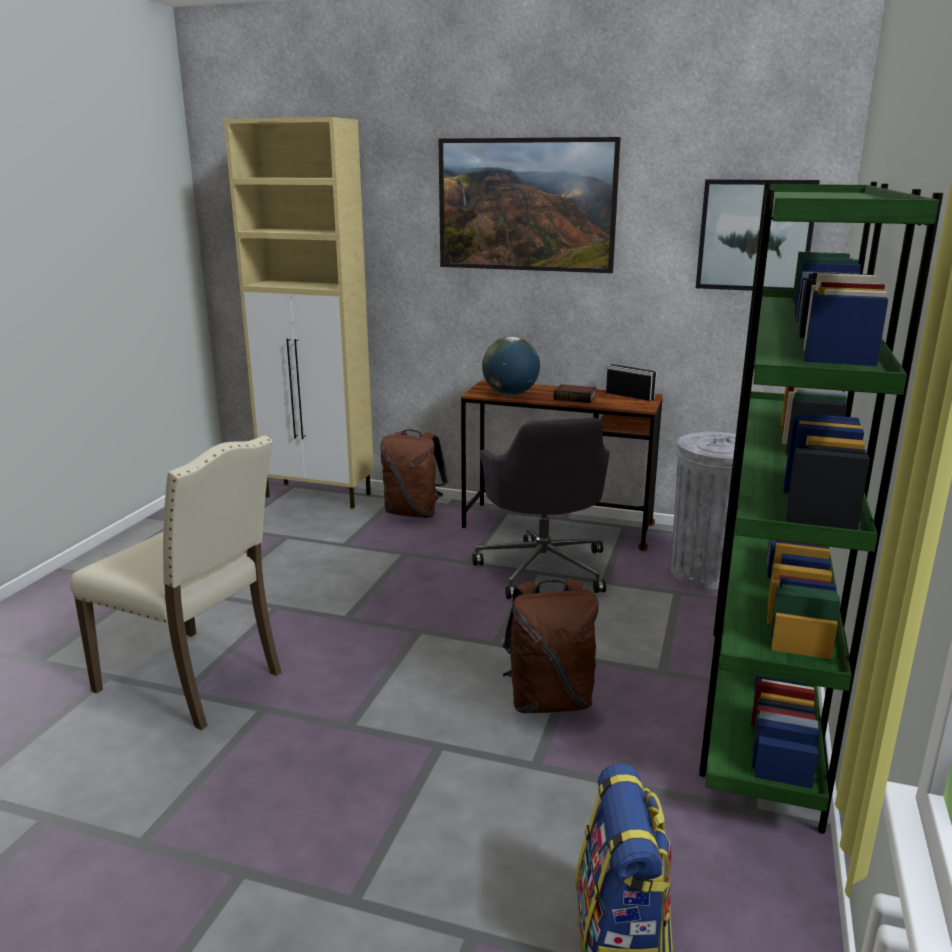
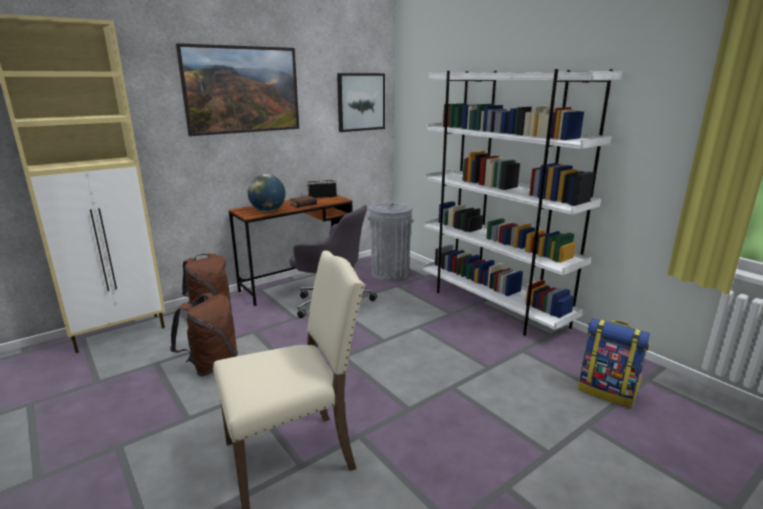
camera: 55 degrees left, 0 degrees up
(549, 700) = (445, 346): brown backpack -> brown backpack (211, 365)
(760, 705) = (493, 306): green bookcase -> white bookcase

